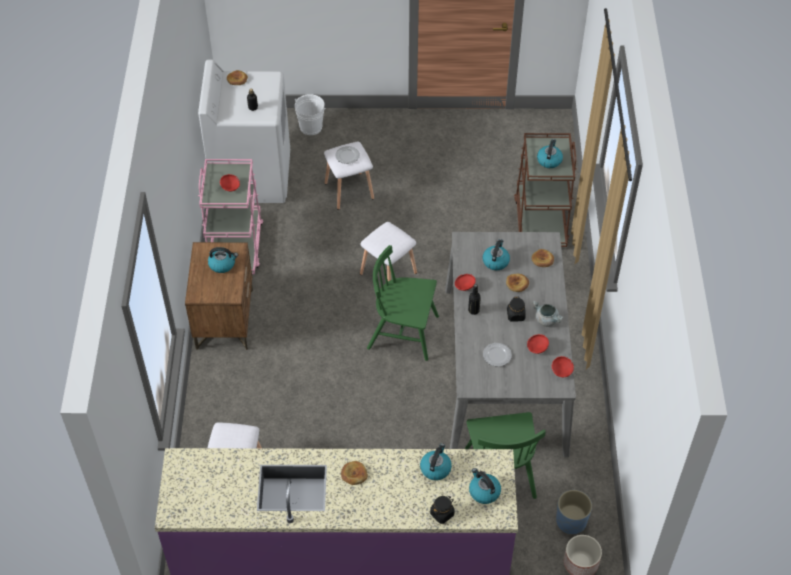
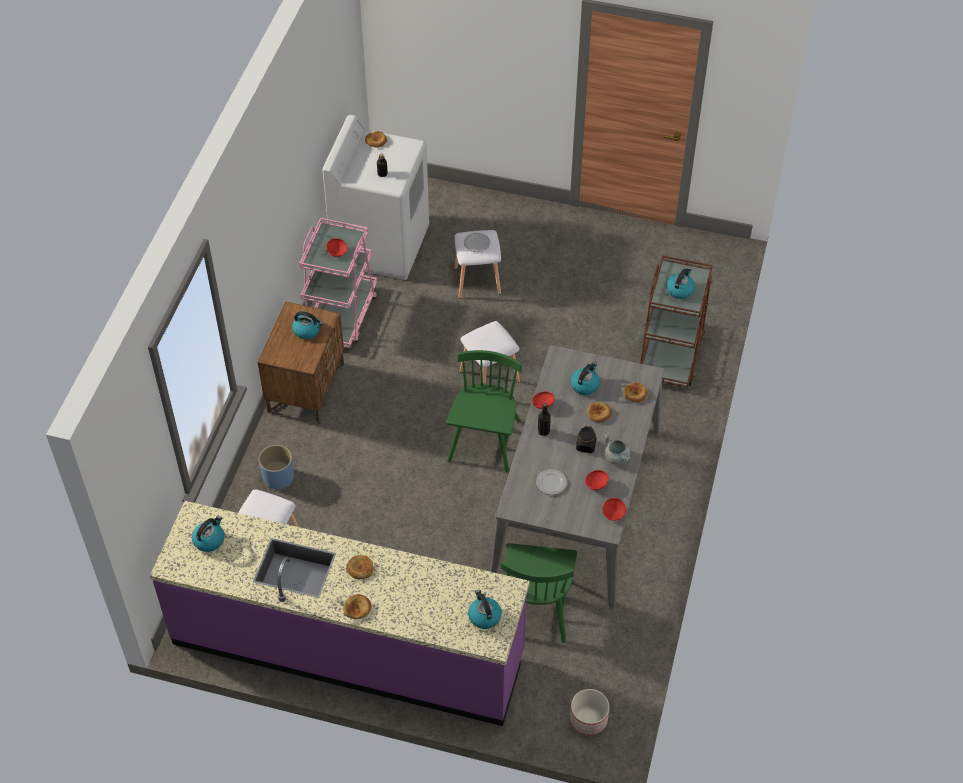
camera: 15 degrees right, 0 degrees up
(311, 127) = (459, 205): white bucket -> none
(364, 512) = (357, 608): none -> bread
(403, 332) = (484, 441): green chair -> green chair turned 75 degrees clockwise
(435, 468) = (443, 581): kettle -> kettle (209, 540)
(442, 513) = (434, 628): black jar -> none
(571, 521) = (593, 675): blue planter -> blue planter (279, 478)

